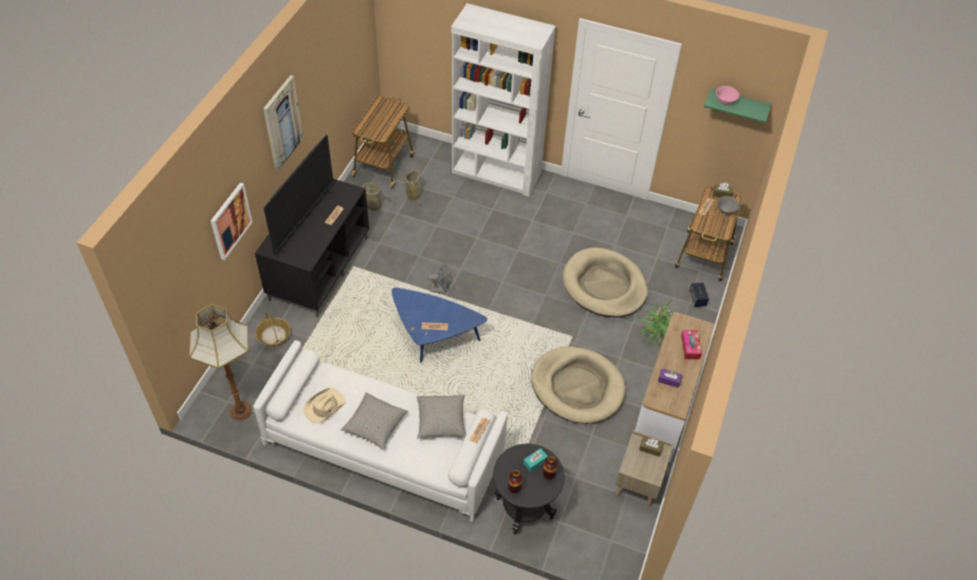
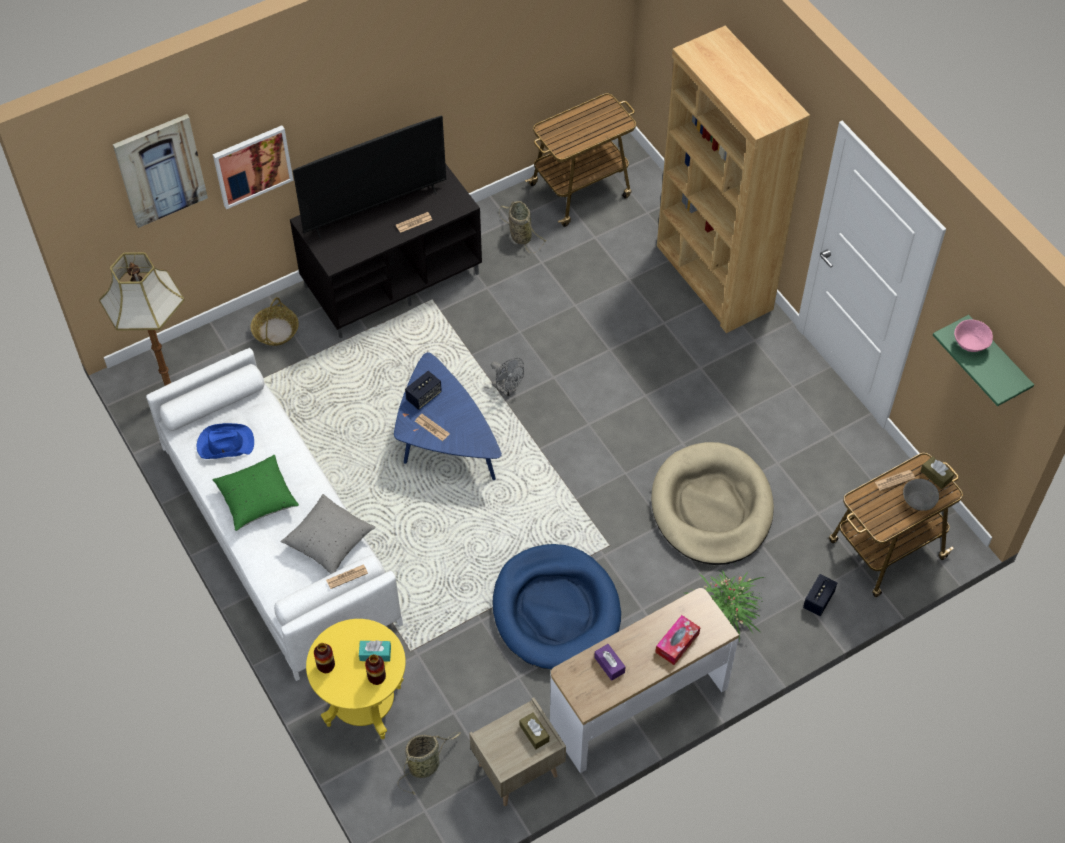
camera: 40 degrees right, 5 degrees up
(282, 123) = (387, 75): picture -> picture (160, 170)
(324, 407) = (225, 444): beige hat -> blue hat
(375, 426) = (257, 500): grey pillow -> green pillow
(414, 194) = (584, 248): basket -> basket (426, 765)
(414, 312) = (424, 396): none -> speaker
(496, 173) = (713, 278): white bookcase -> brown bookcase
(524, 508) = (363, 706): black side table -> yellow side table
(577, 387) = (555, 610): beige dog bed -> blue dog bed

